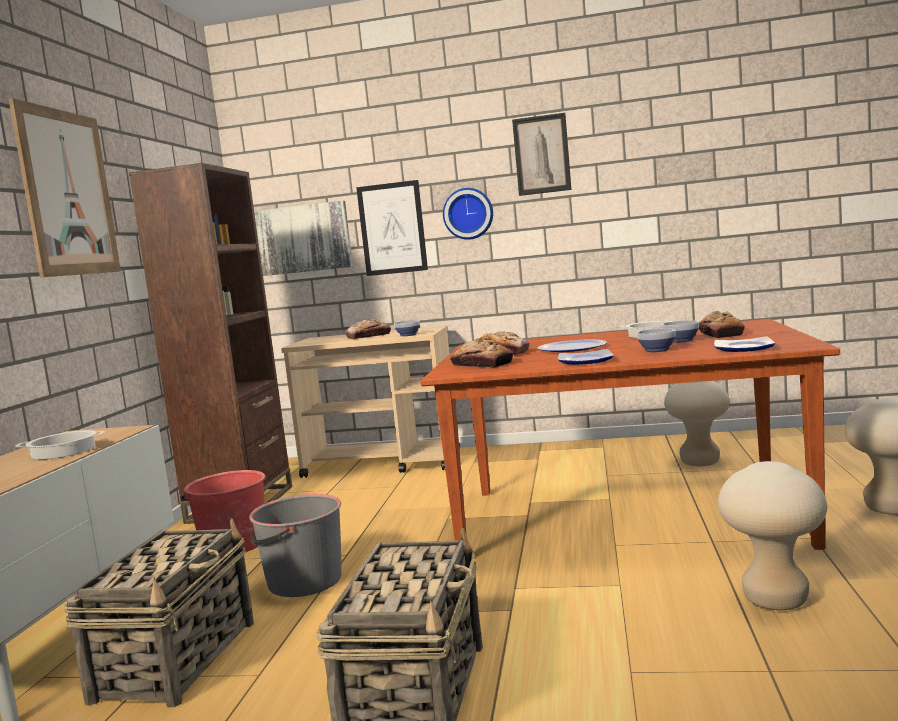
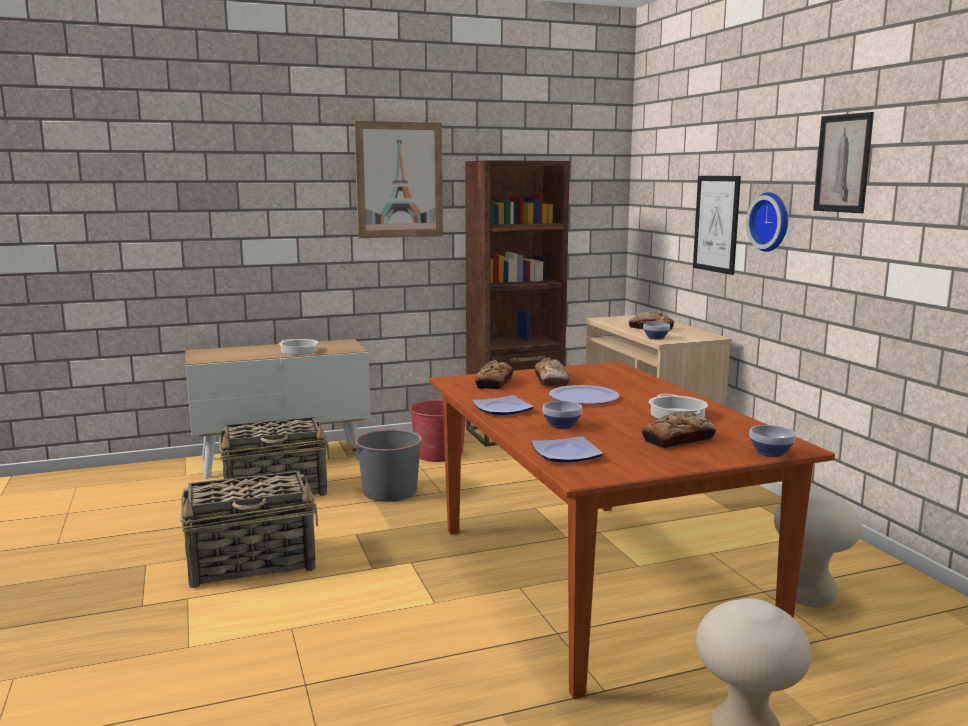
camera: 60 degrees right, 5 degrees up
(301, 239) = (661, 219): picture -> none
(682, 341) = (627, 429): bowl -> bowl (771, 453)
(775, 600) = (434, 678): beige stool -> none

